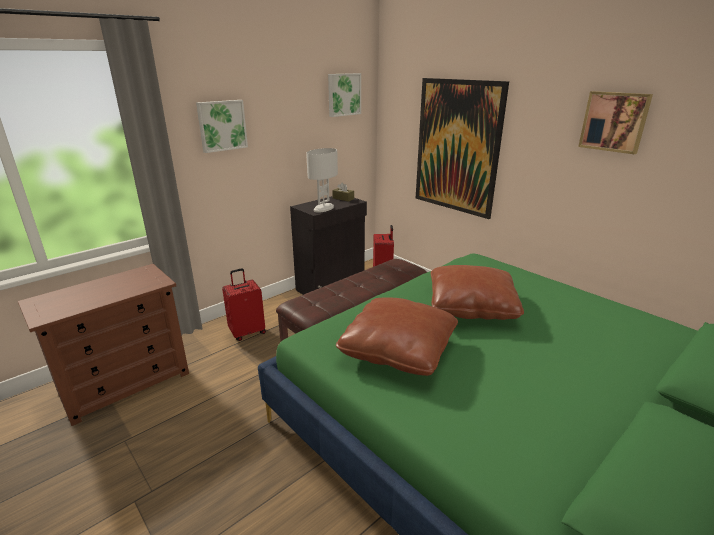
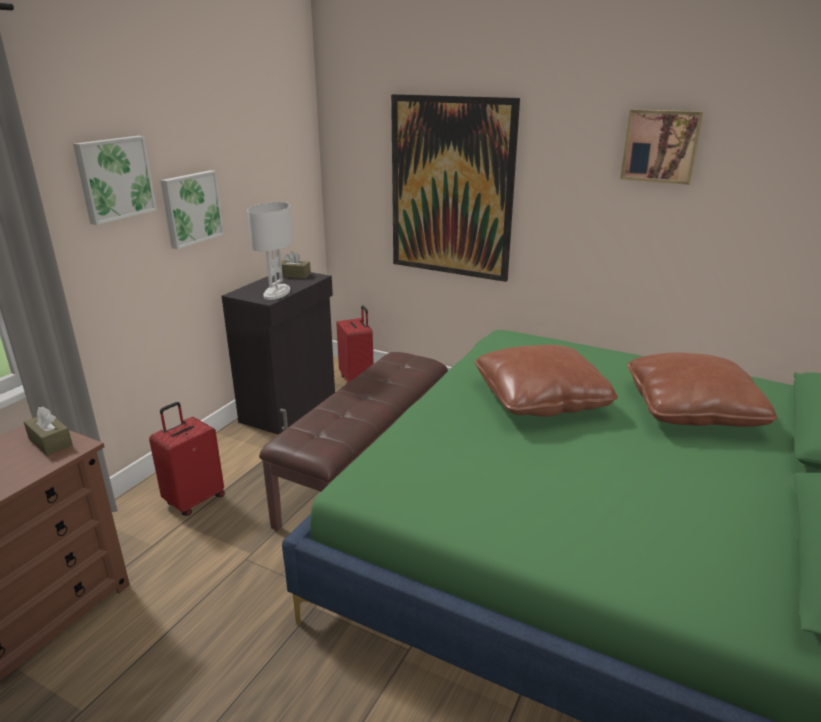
camera: 20 degrees left, 0 degrees up
(150, 277) = (50, 442): none -> brown tissue box
(343, 94) = (276, 121): picture -> picture (191, 208)
(398, 349) = (487, 474): brown pillow -> brown pillow (691, 410)

